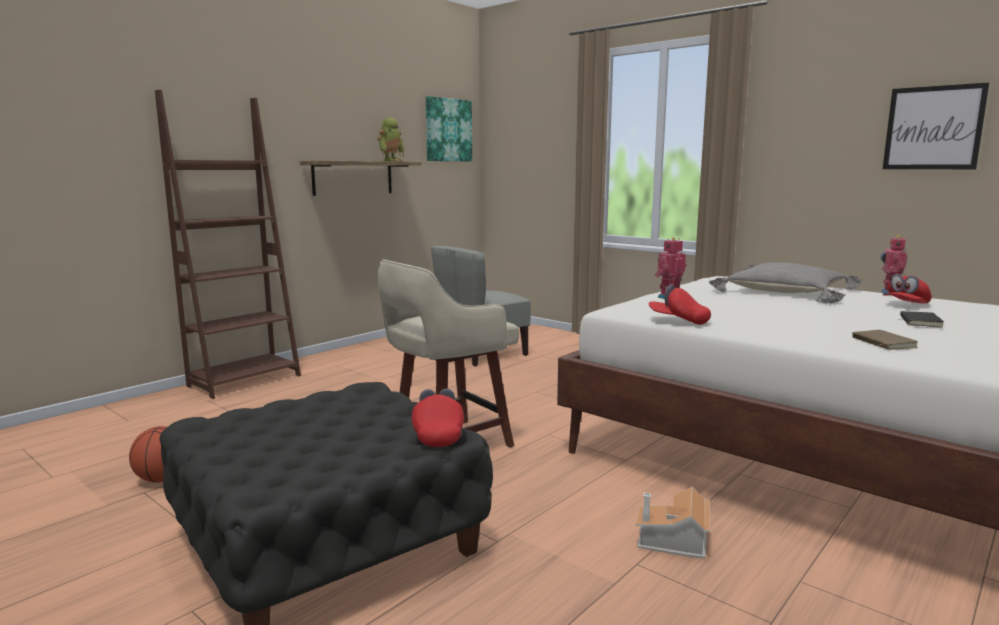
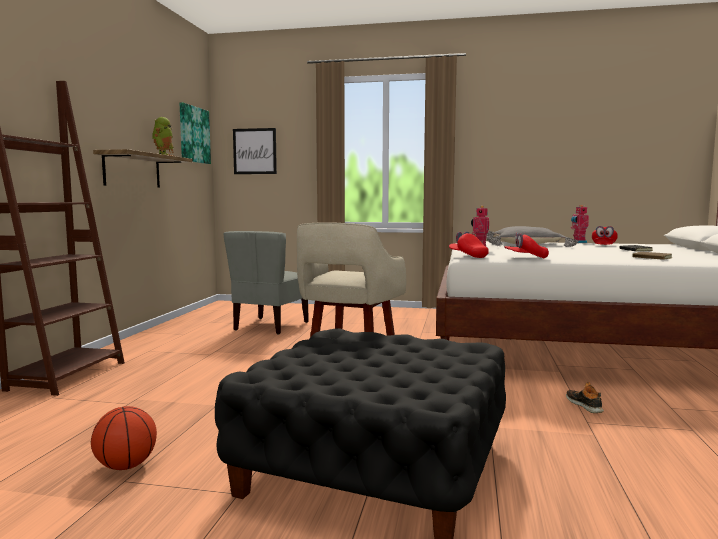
camera: 30 degrees left, 5 degrees down
(438, 434) = (464, 347): red cap -> red cap (468, 256)
(674, 541) = (584, 405): toy house -> shoe
(933, 128) = (570, 142): picture -> picture (254, 151)

